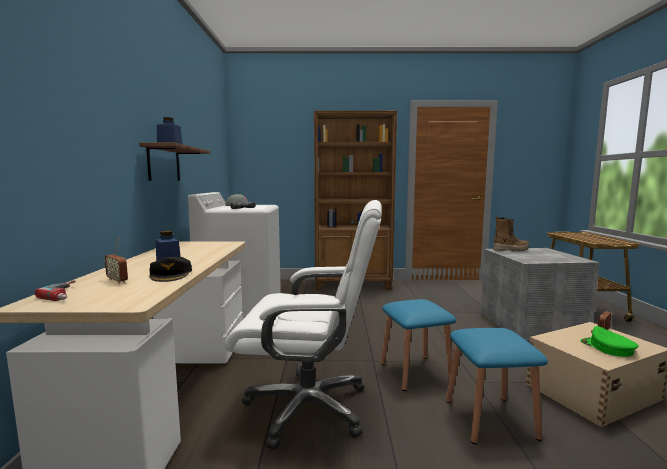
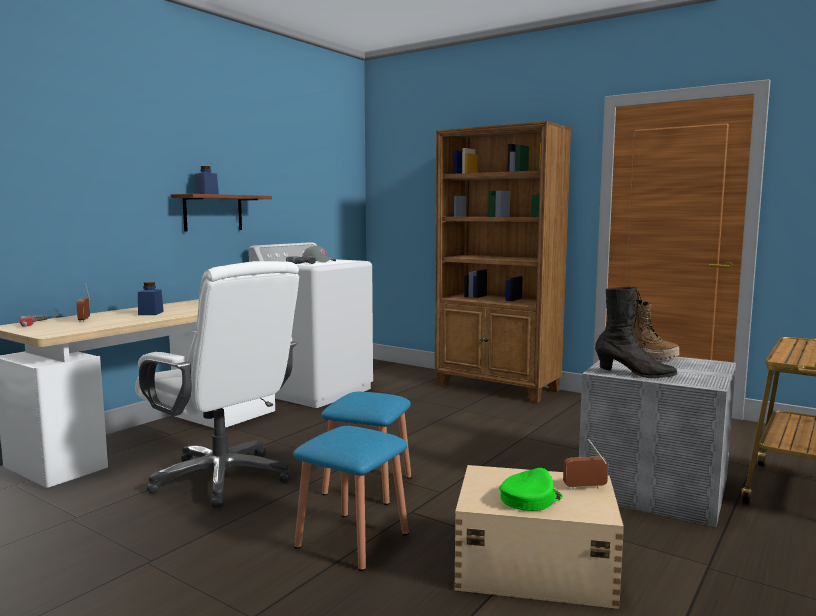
camera: 35 degrees right, 0 degrees up
(171, 274) = (124, 321): black cap -> none
(542, 260) = (634, 374): none -> black boot
(607, 347) = (530, 498): green cap -> green cap turned 45 degrees clockwise

